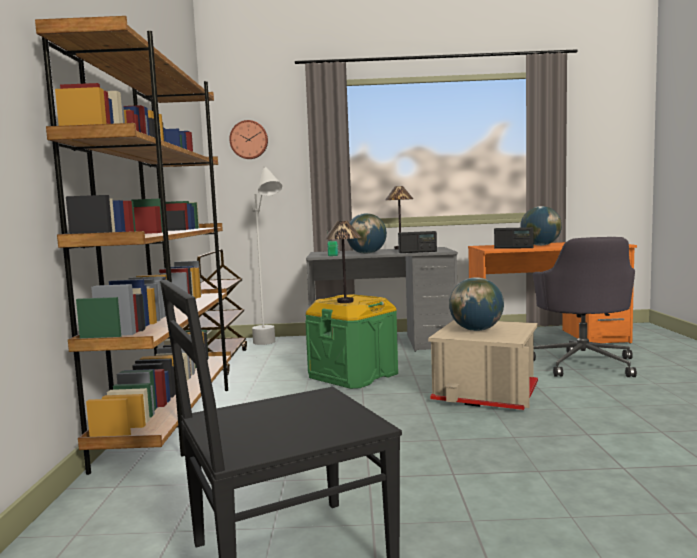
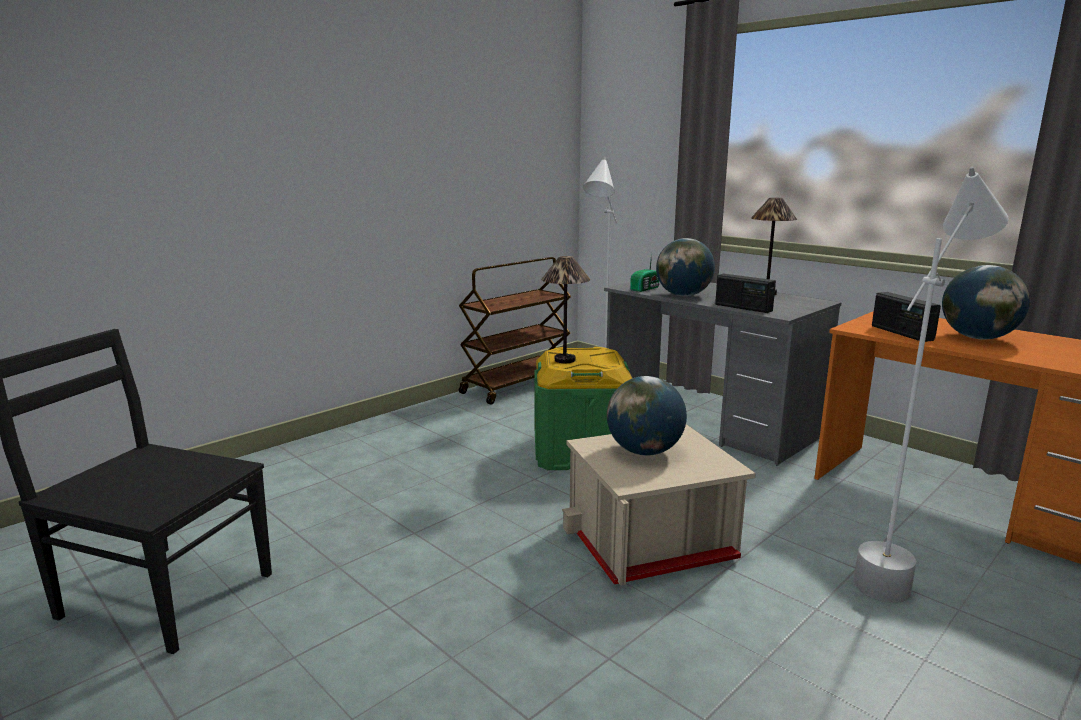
camera: 45 degrees right, 10 degrees up
(173, 419) = (366, 435): brown bookcase -> none
(249, 140) = (624, 115): wall clock -> none
(583, 364) = (898, 568): grey office chair -> white floor lamp

